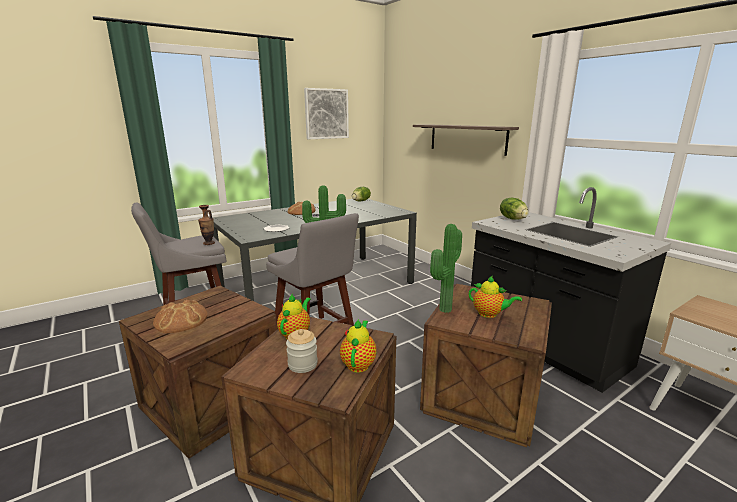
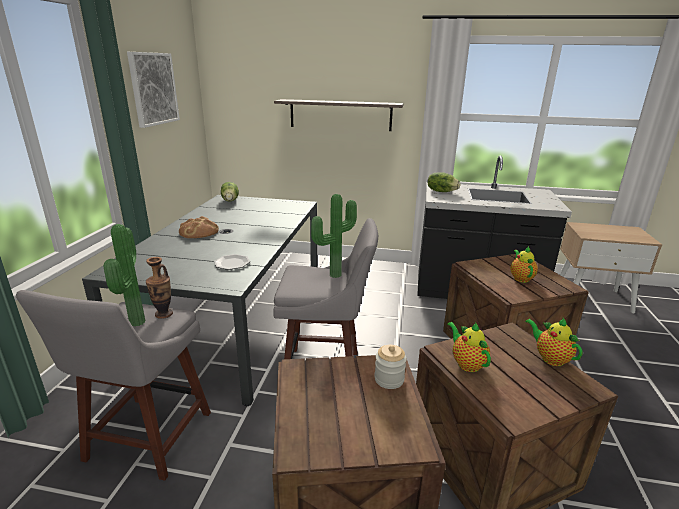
camera: 45 degrees left, 5 degrees up
(181, 320) = (347, 419): bread -> none
(302, 364) = (528, 383): jar -> jar (389, 379)
(443, 309) = (493, 287): potted plant -> potted plant (134, 322)
(489, 314) = (520, 278): teapot -> teapot turned 75 degrees counterclockwise

